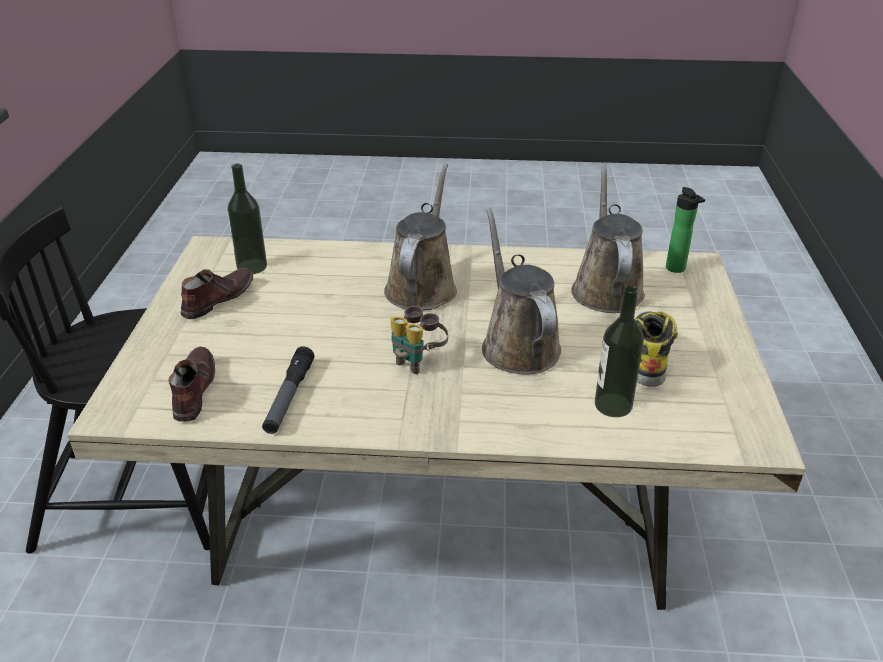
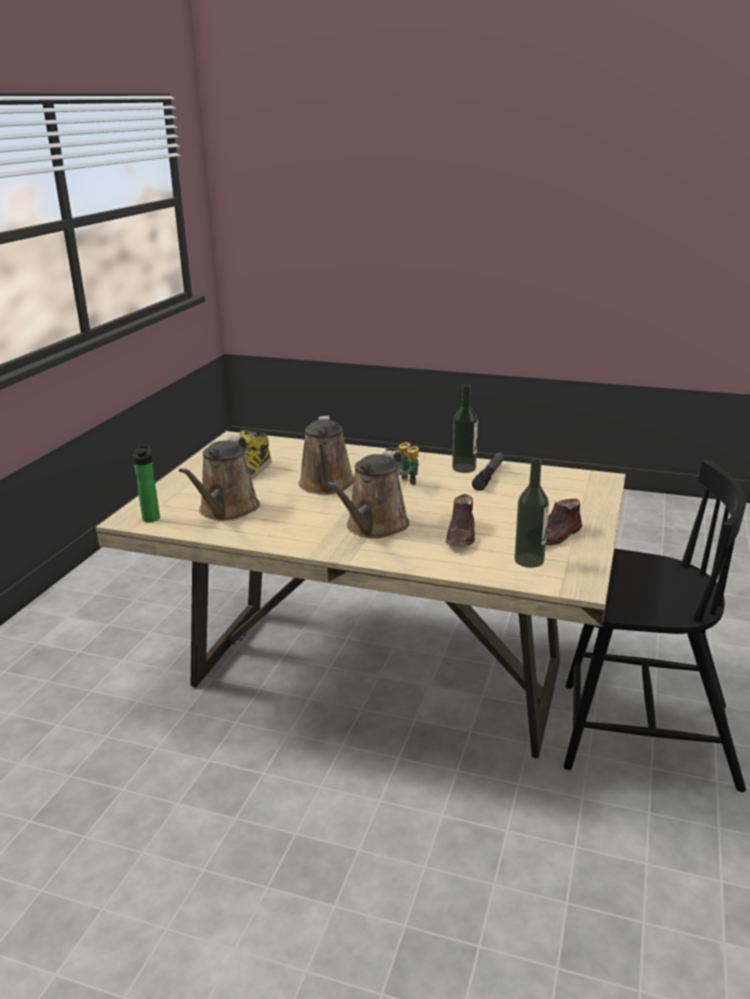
camera: 165 degrees left, 10 degrees down
(193, 390) = (554, 484): brown shoe -> brown shoe (461, 535)
(613, 405) = (294, 456): bottle -> bottle (464, 468)

